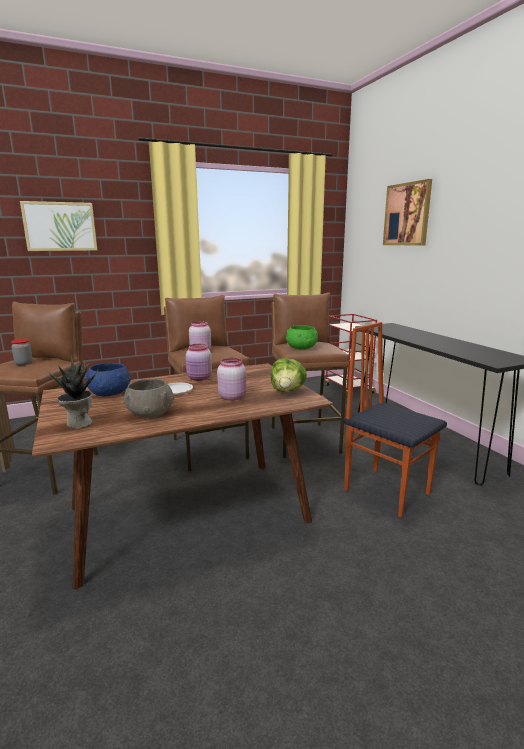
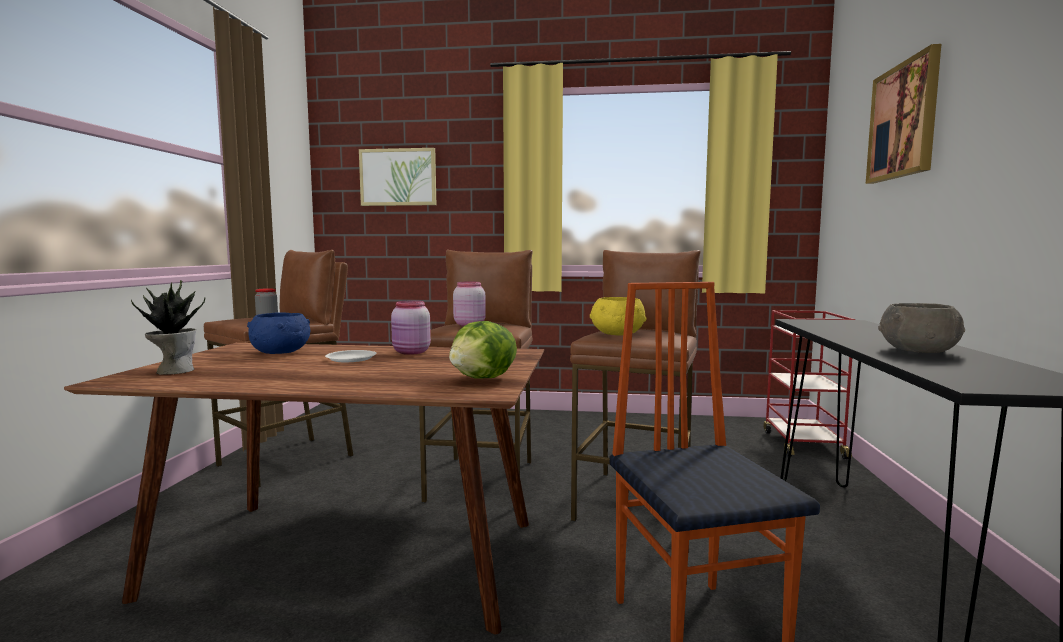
camera: 30 degrees right, 10 degrees down
(150, 413) = (260, 374): grey bowl -> grey bowl (918, 351)
(232, 397) = (394, 373): pink jar -> none
(301, 348) = (617, 334): green bowl -> yellow bowl

